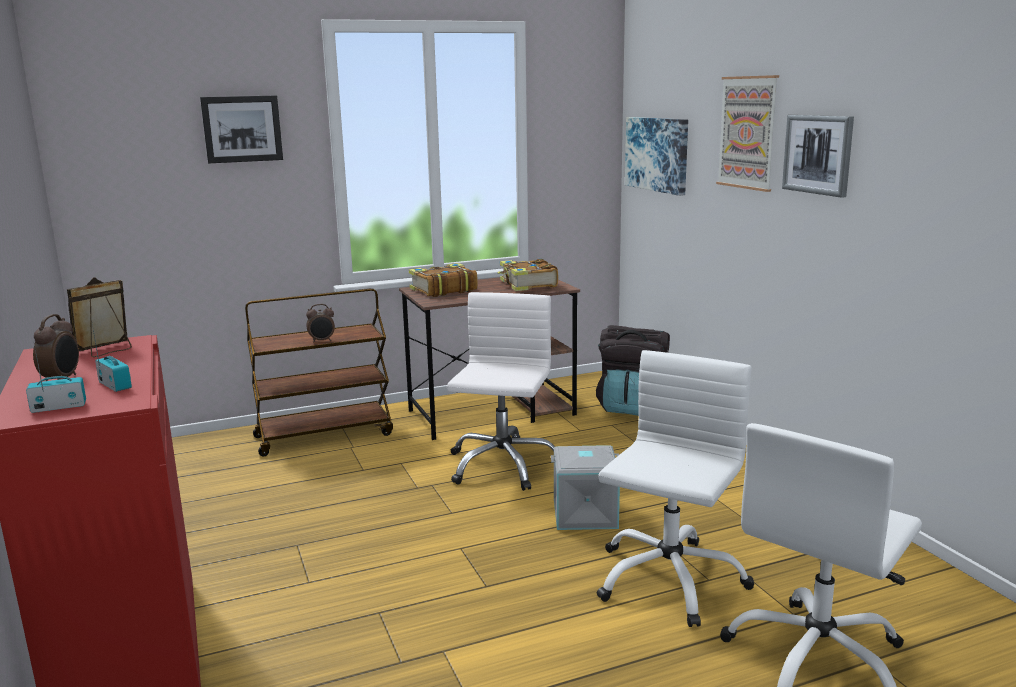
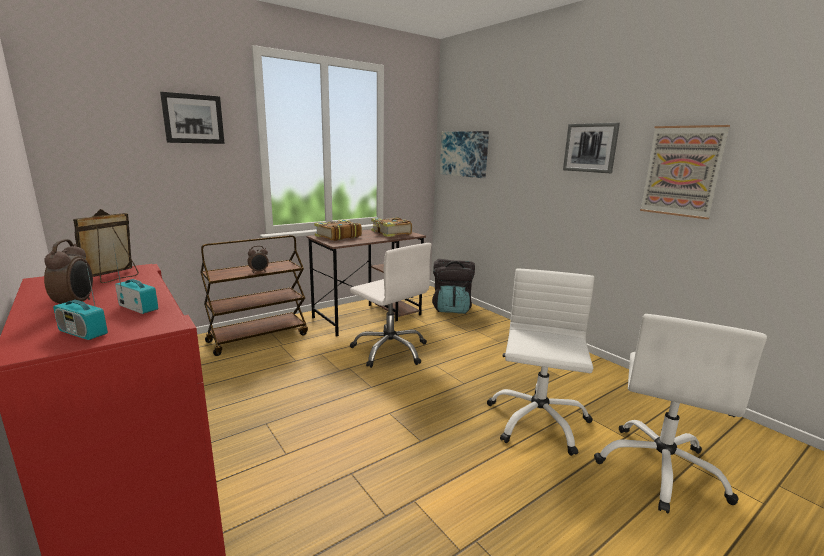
camera: 15 degrees left, 0 degrees up
(59, 407) = (83, 333): radio -> radio turned 120 degrees counterclockwise
(502, 465) = (390, 350): white office chair -> white office chair turned 135 degrees clockwise
(584, 515) = (460, 380): grey storage box -> none
(748, 132) = (535, 137): picture -> picture (682, 171)

